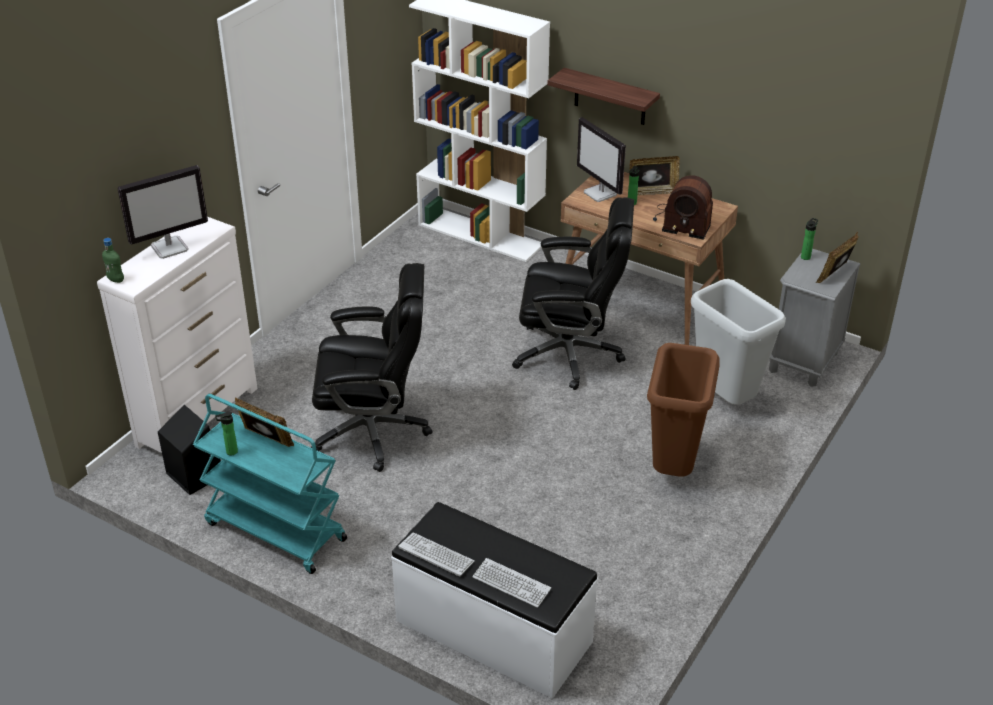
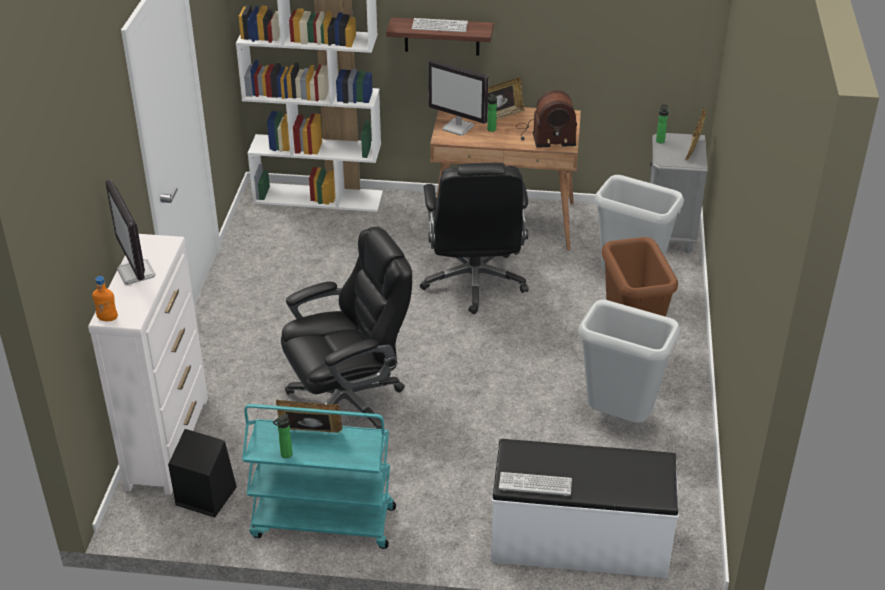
camera: 25 degrees left, 0 degrees up
(116, 280) = (107, 318): green bottle -> orange bottle
(170, 247) = (137, 273): monitor -> monitor turned 120 degrees clockwise
(511, 584) = (616, 486): keyboard -> keyboard (439, 26)
(570, 354) = (474, 282): black office chair -> black office chair turned 105 degrees clockwise
(615, 529) = (617, 419): none -> grey trash can

